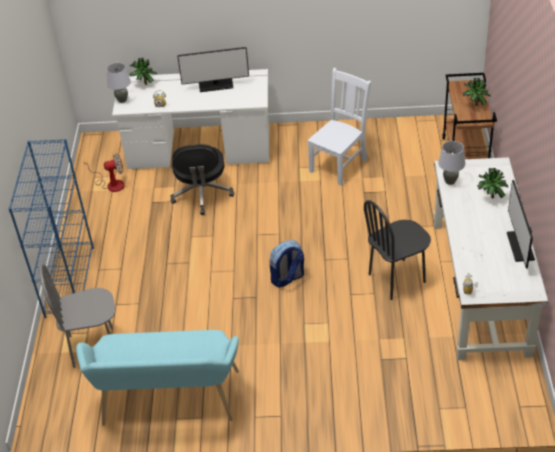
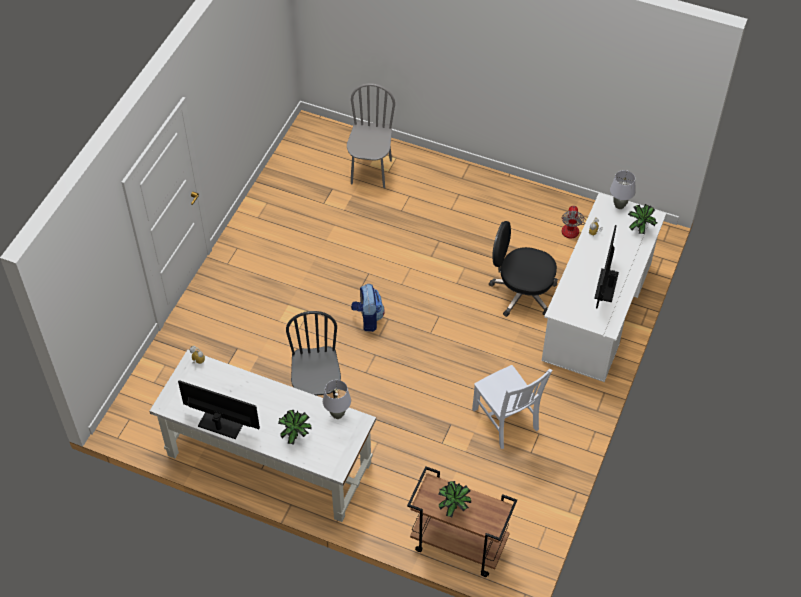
camera: 110 degrees right, 10 degrees up
(69, 281) = (456, 173): blue bookcase -> none
(168, 403) = (284, 202): turquoise bench -> none

